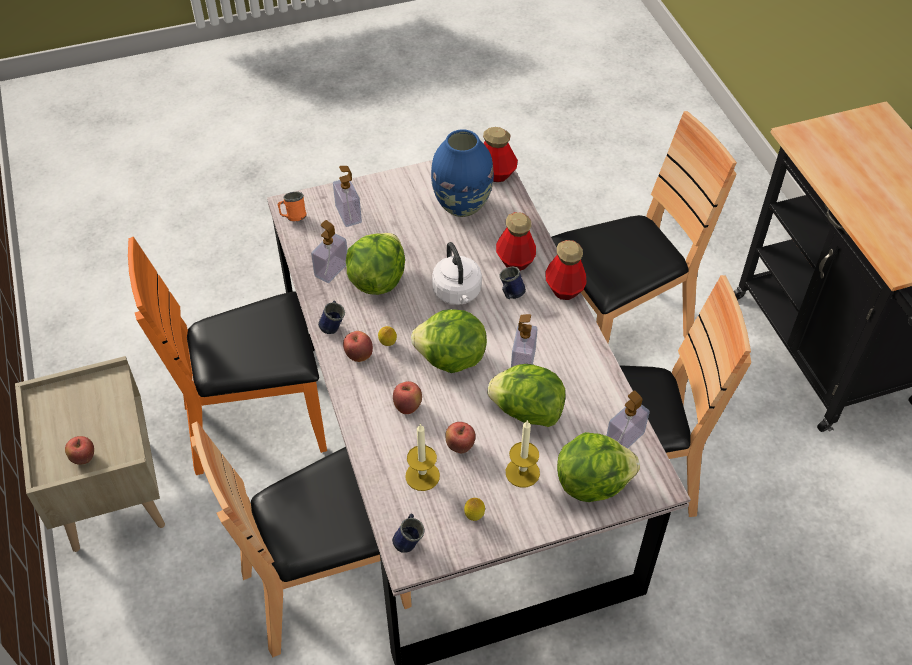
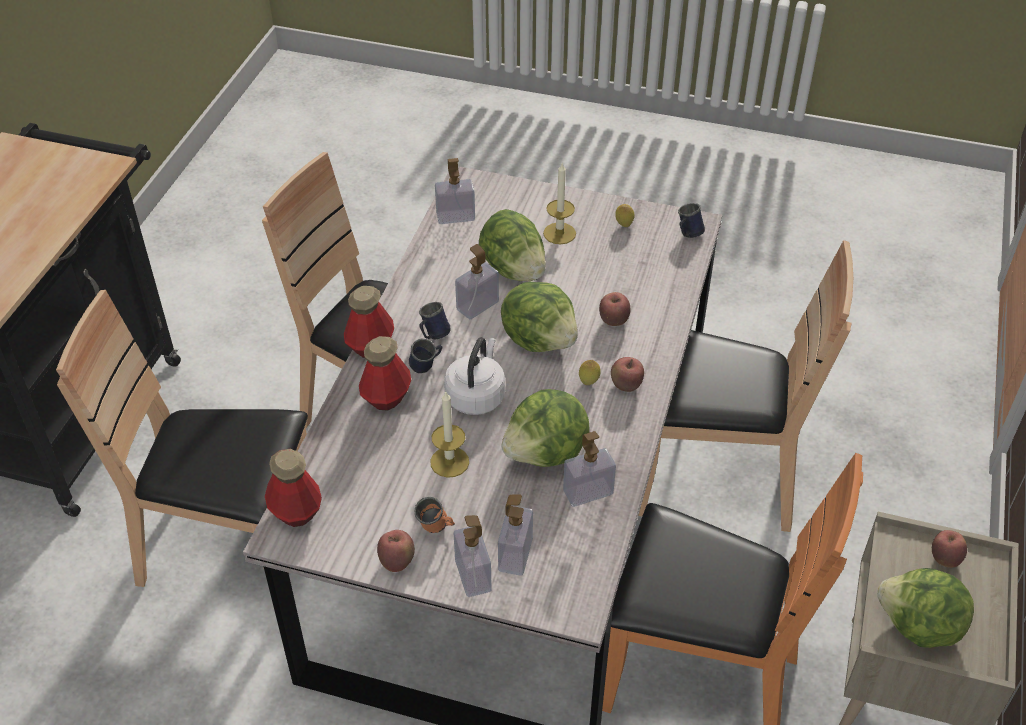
camera: 145 degrees left, 5 degrees down
(293, 217) = (585, 590): orange mug -> orange mug (436, 529)
(333, 325) = (630, 429): blue mug -> blue mug (433, 335)
(364, 193) = (473, 575): none -> soap dispenser
(422, 476) = (643, 268): candle -> candle (449, 462)
(460, 446) = (594, 272): apple -> apple (397, 562)
(462, 205) = (375, 491): blue vase -> none
(592, 482) = (512, 204): lettuce -> lettuce (918, 628)

